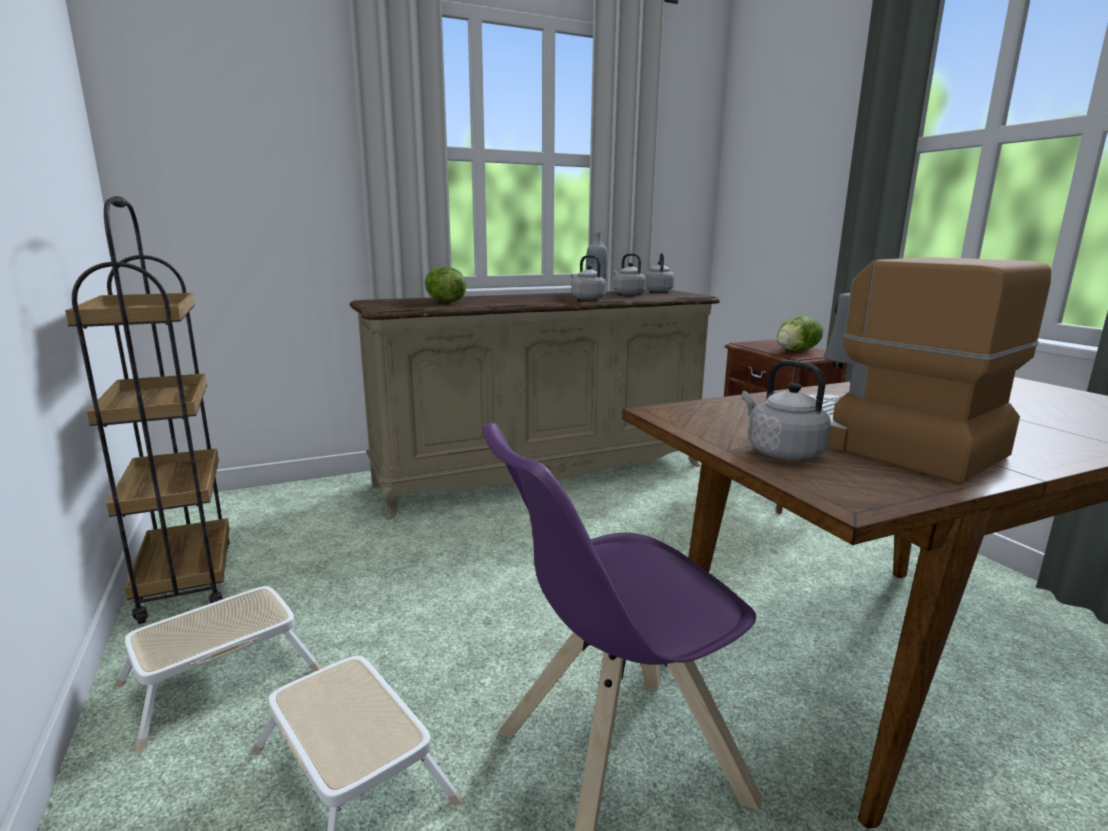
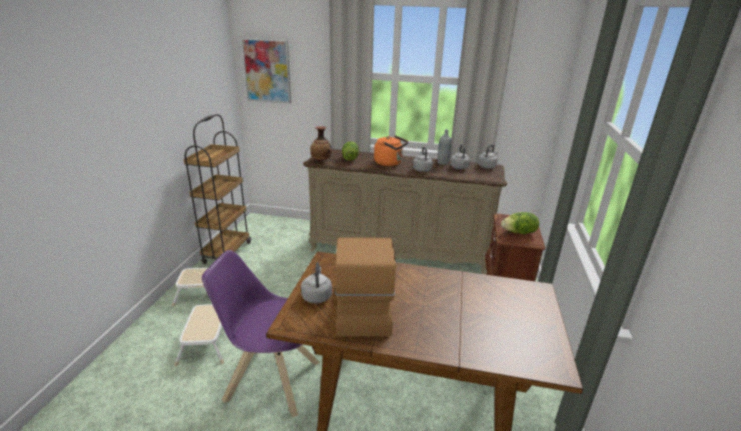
camera: 35 degrees right, 10 degrees up
(193, 143) = (267, 71): none -> picture
(398, 307) = (321, 161): none -> vase
(523, 299) = (389, 163): none -> orange kettle

